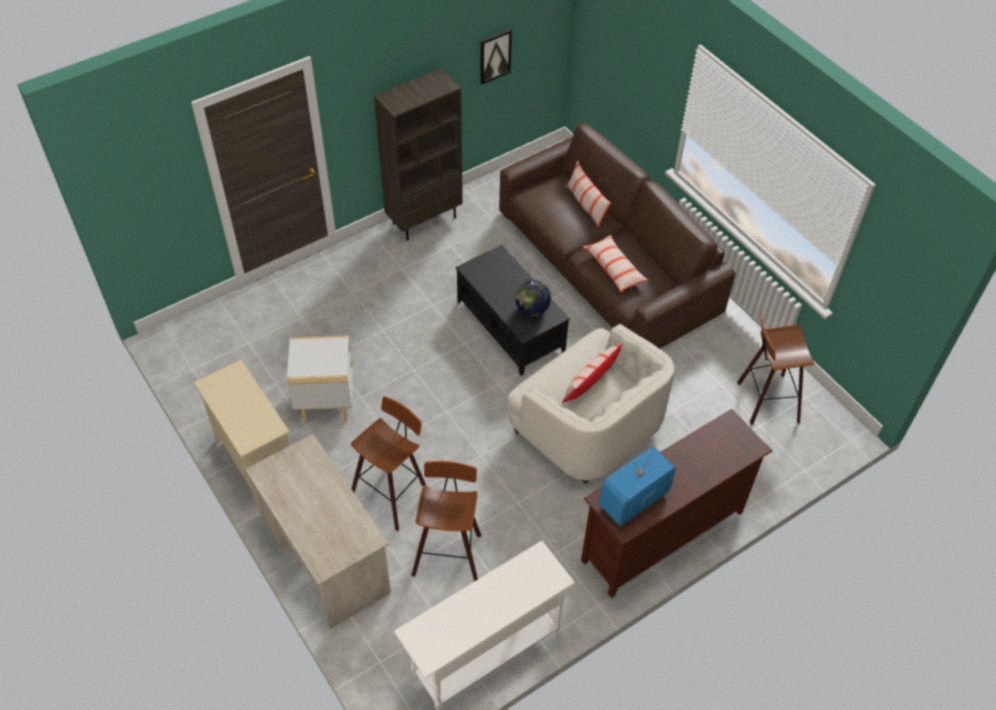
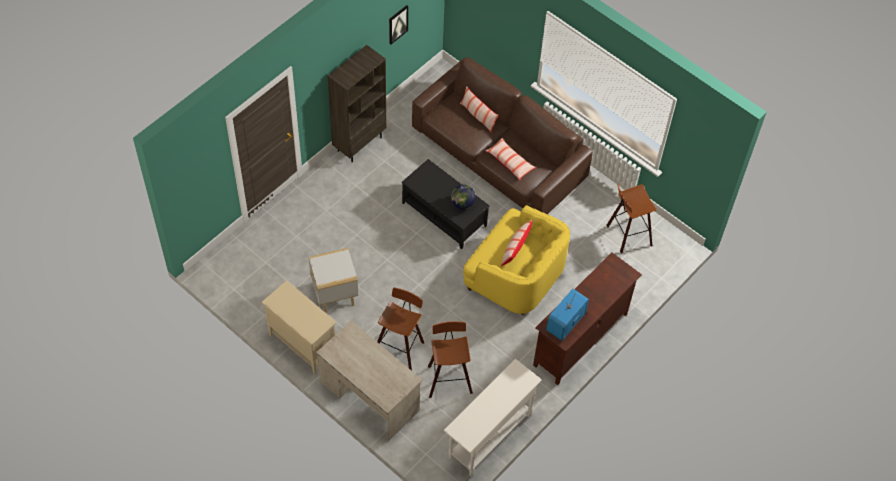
camera: 15 degrees left, 5 degrees up
(588, 426) = (515, 276): white armchair -> yellow armchair

